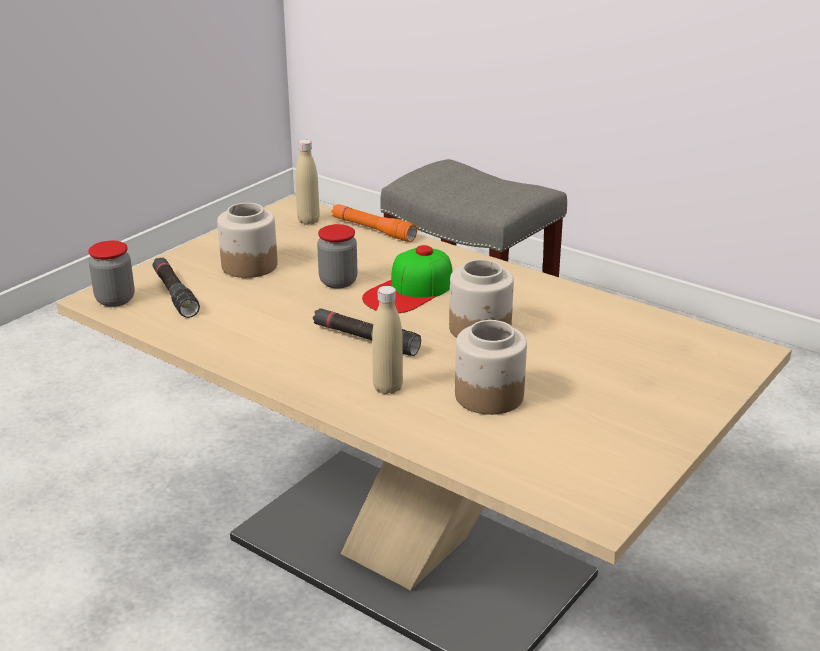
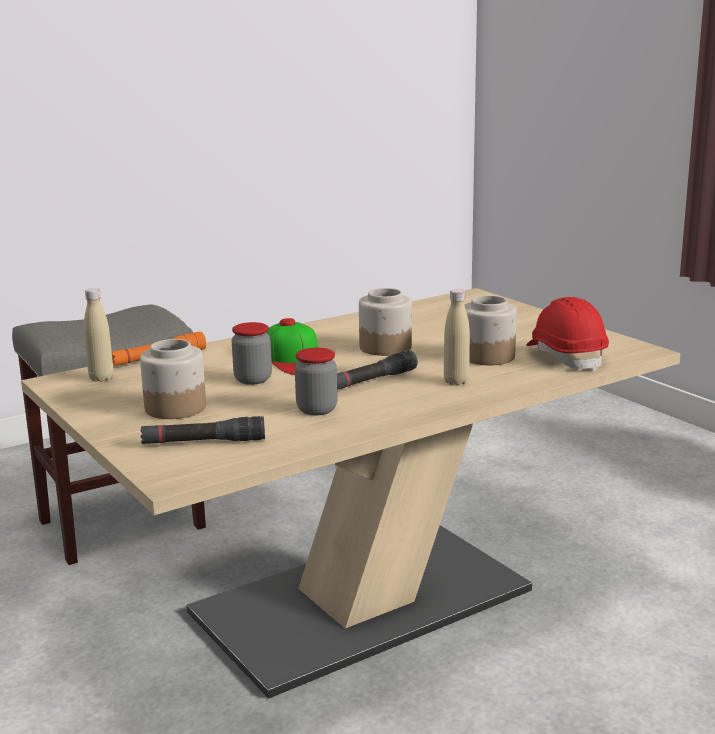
camera: 70 degrees left, 10 degrees down
(115, 300) = (184, 470): jar -> jar (317, 409)
(525, 452) = (566, 357): none -> red hard hat

